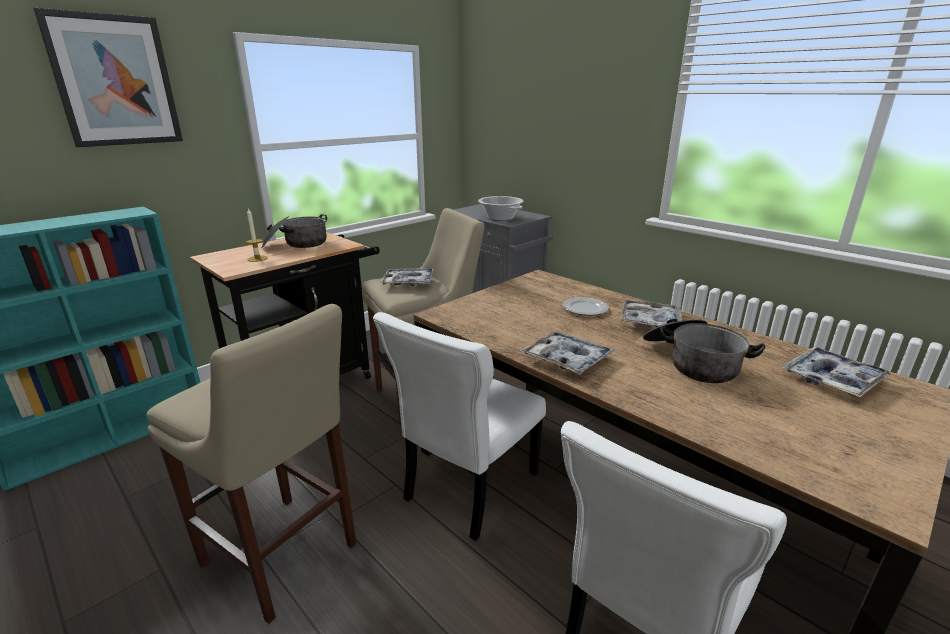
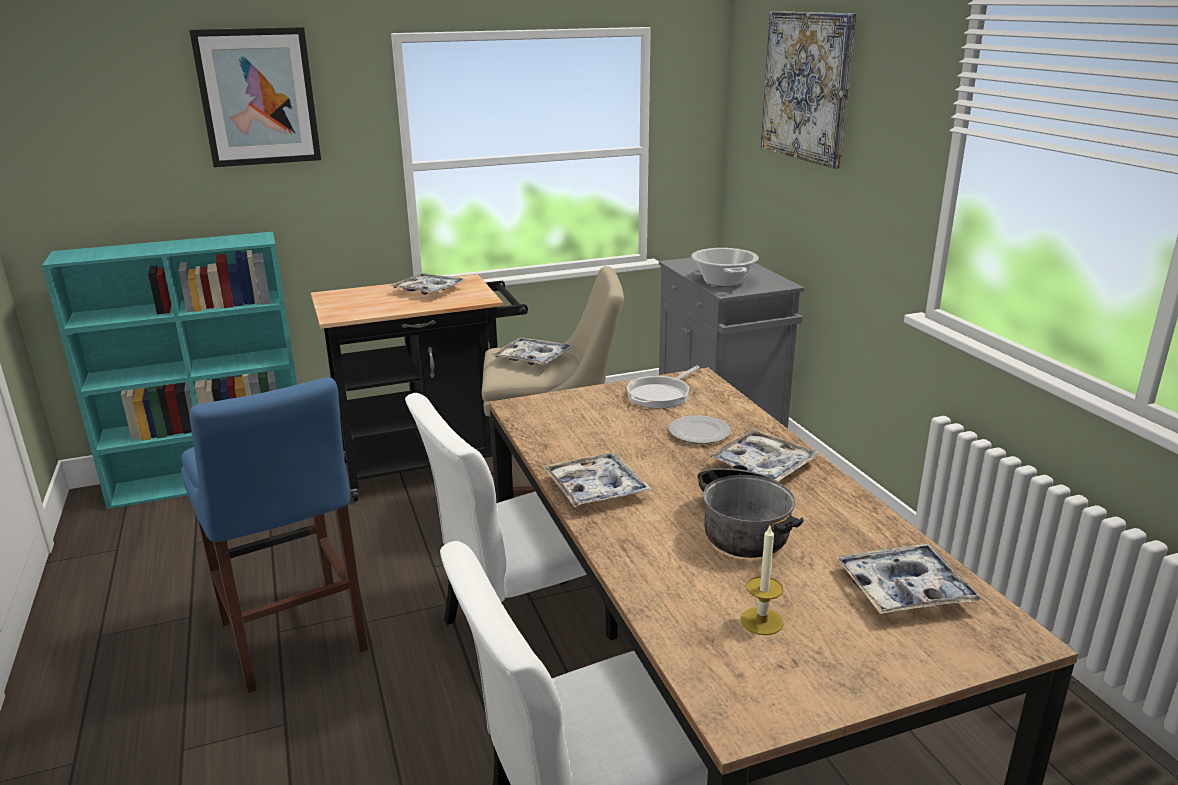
camera: 25 degrees right, 0 degrees up
(257, 258) = (372, 305): candle -> candle (761, 621)
(283, 558) = (294, 641): beige stool -> blue stool
(296, 244) = (429, 290): cooking pot -> tray
(530, 290) = (661, 395): none -> frying pan
(542, 82) = (807, 86): none -> picture

